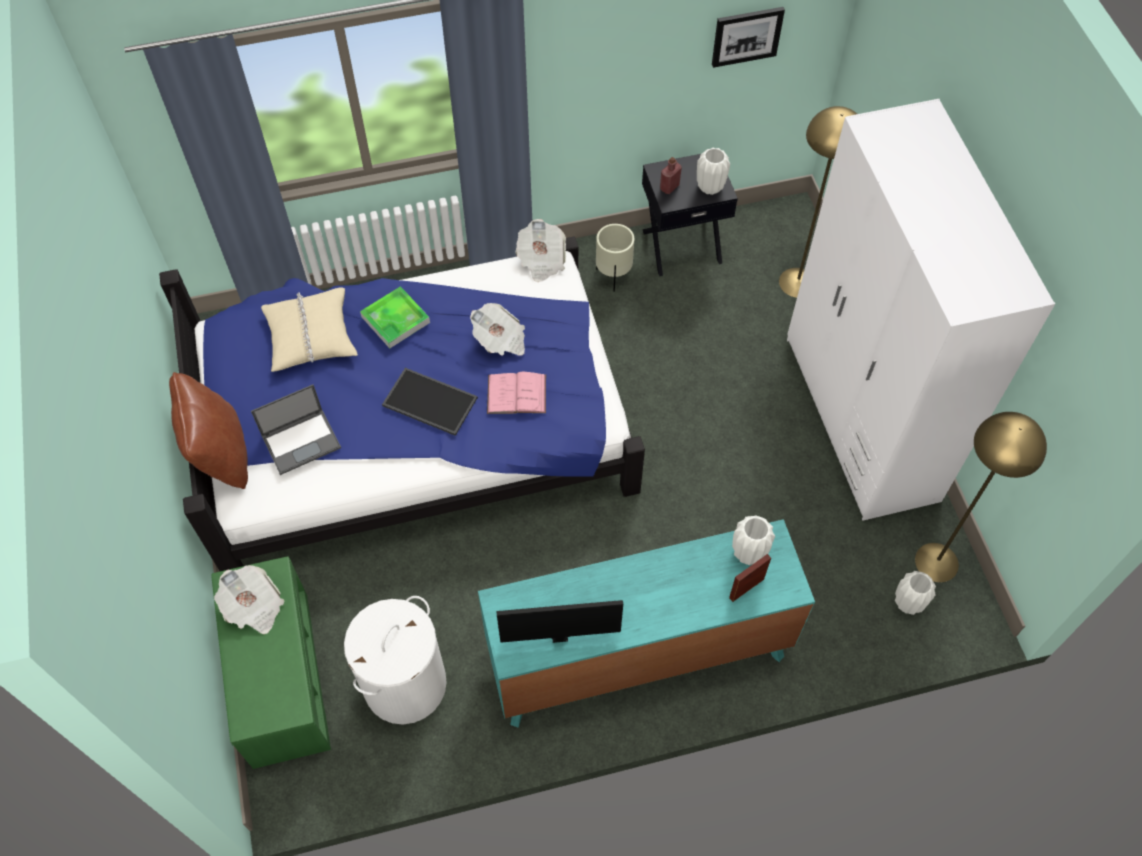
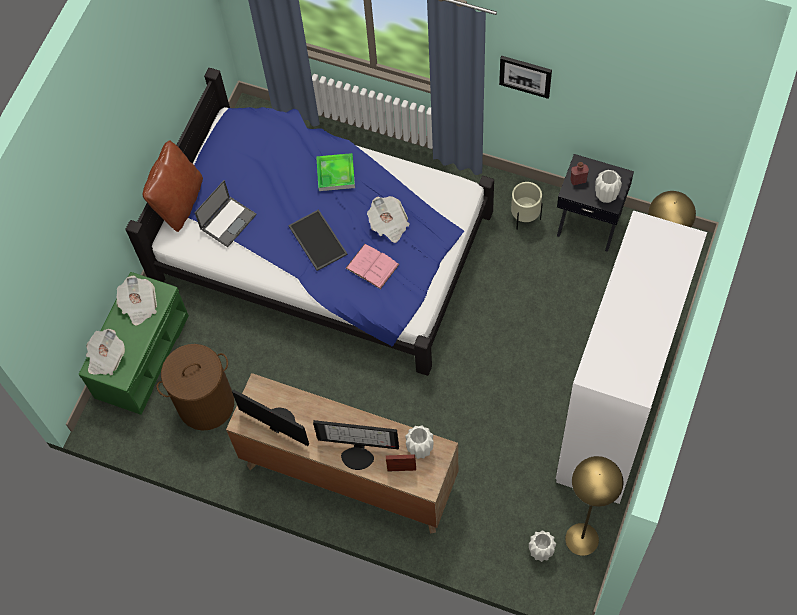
camera: 40 degrees right, 5 degrees up
(302, 441) = (228, 221): laptop -> laptop turned 60 degrees counterclockwise
(310, 336) = (279, 155): beige pillow -> none
(405, 684) = (206, 404): white laundry basket -> brown laundry basket
(541, 260) = (457, 184): newspaper -> newspaper (106, 358)
(637, 655) = (349, 473): turquoise dresser -> brown dresser
(683, 604) = (358, 454): none -> monitor
(746, 35) = (661, 108): picture -> picture (525, 75)

